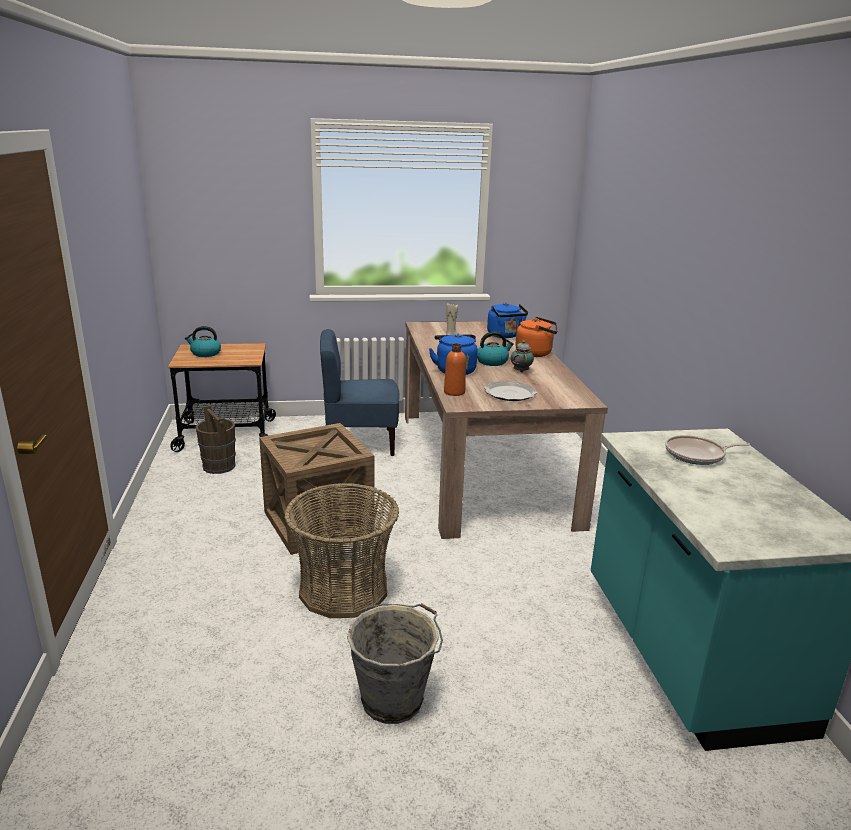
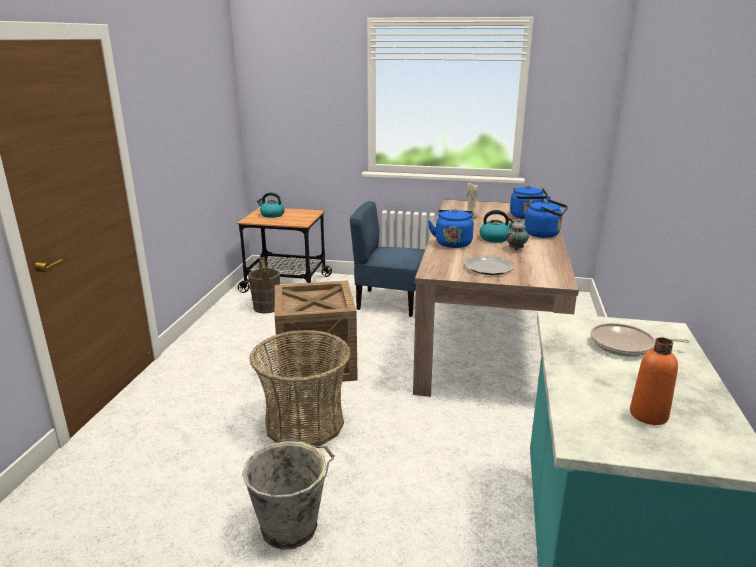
camera: 20 degrees right, 0 degrees up
(454, 392) = (436, 261): orange bottle -> orange bottle (648, 415)
(536, 353) = (544, 234): orange kettle -> blue kettle

